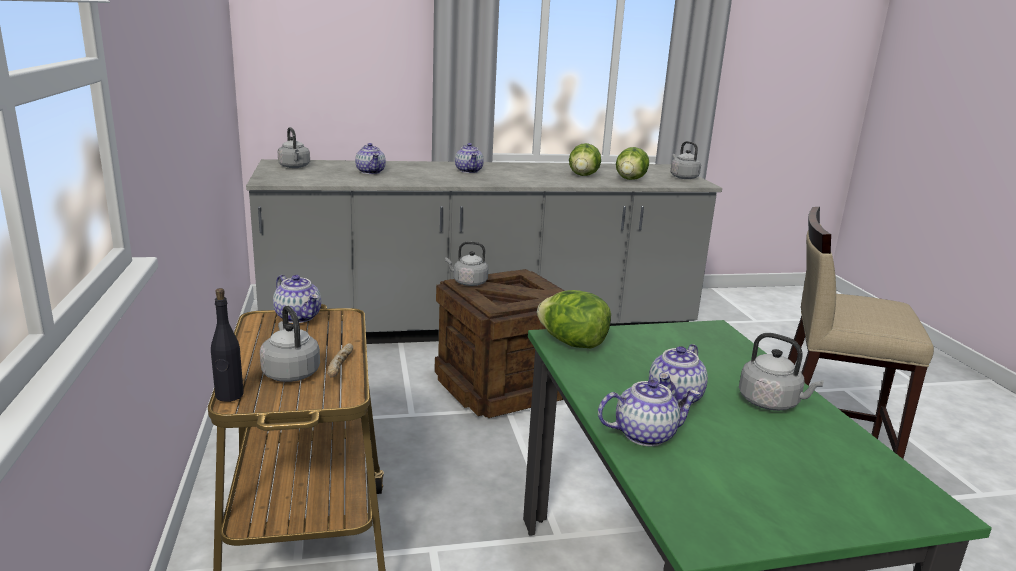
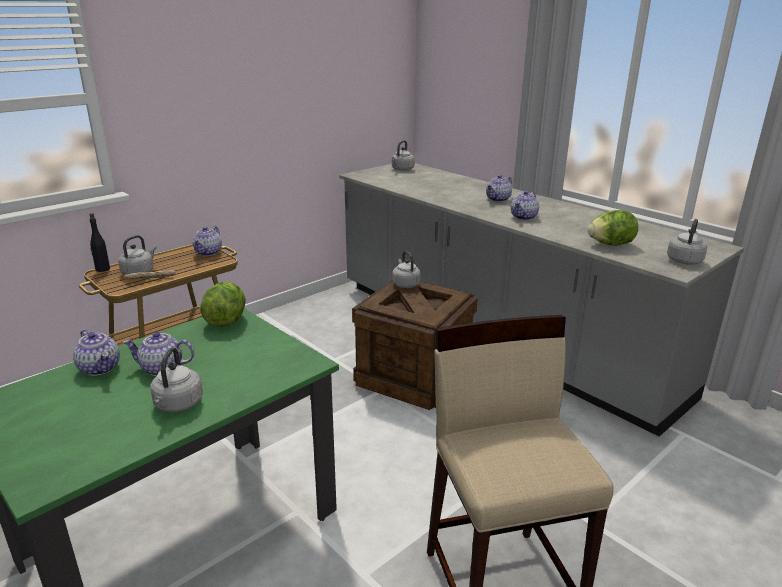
camera: 60 degrees right, 5 degrees up
(371, 172) = (430, 183): teapot -> teapot (524, 217)
(583, 175) = (578, 228): lettuce -> none

